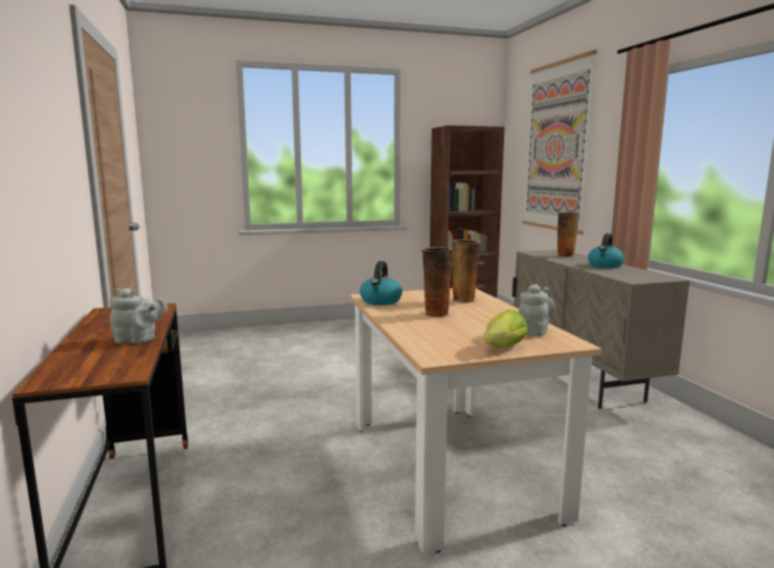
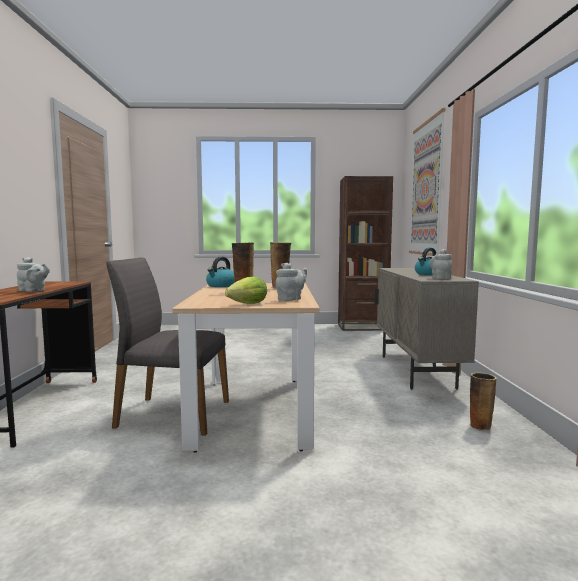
camera: 15 degrees right, 5 degrees down
(350, 490) = (172, 414): none -> grey chair
(565, 256) = (410, 270): vase -> vase (480, 426)
(639, 276) = (440, 278): none -> grey teapot

